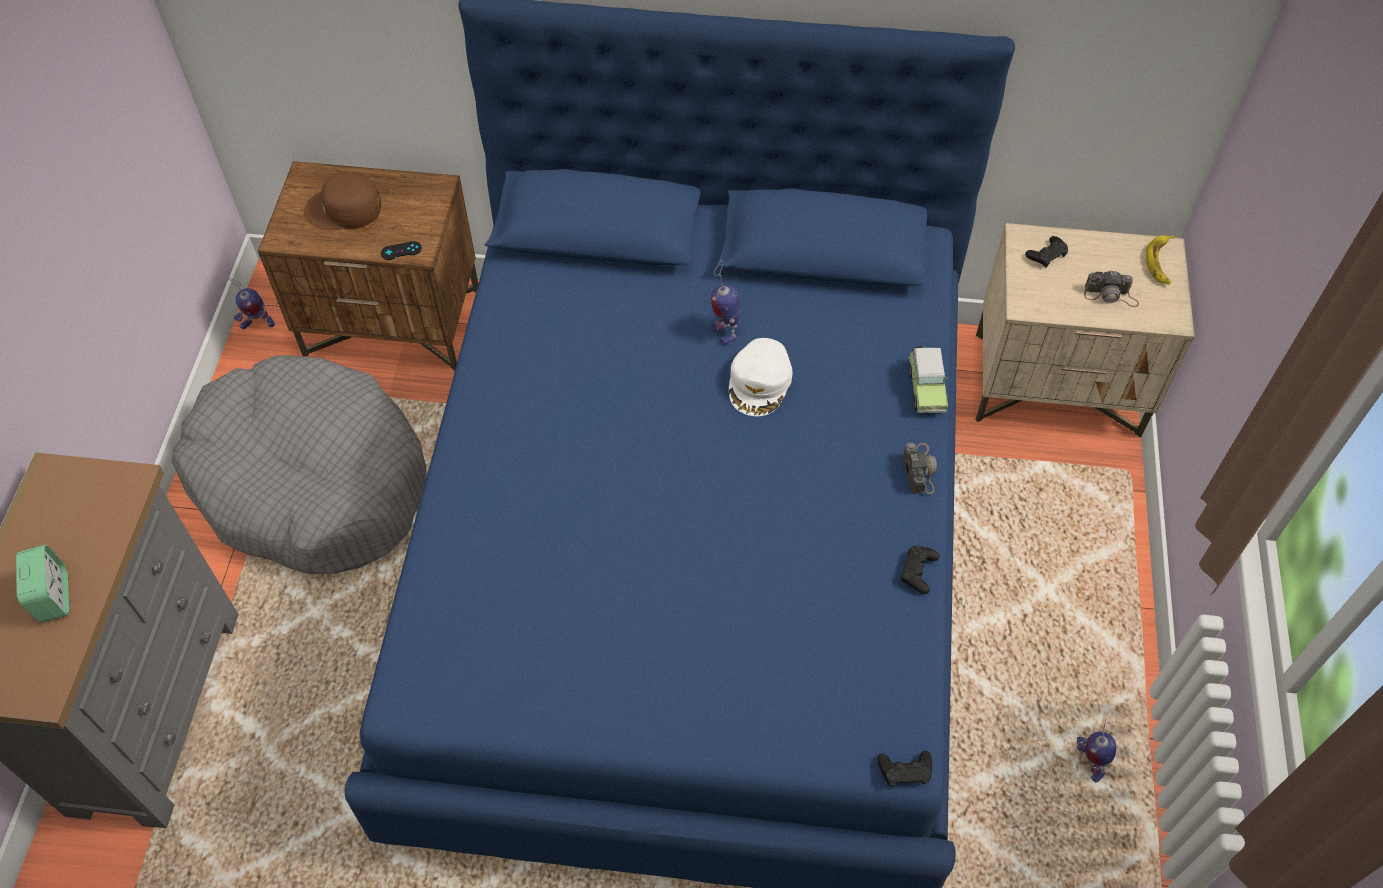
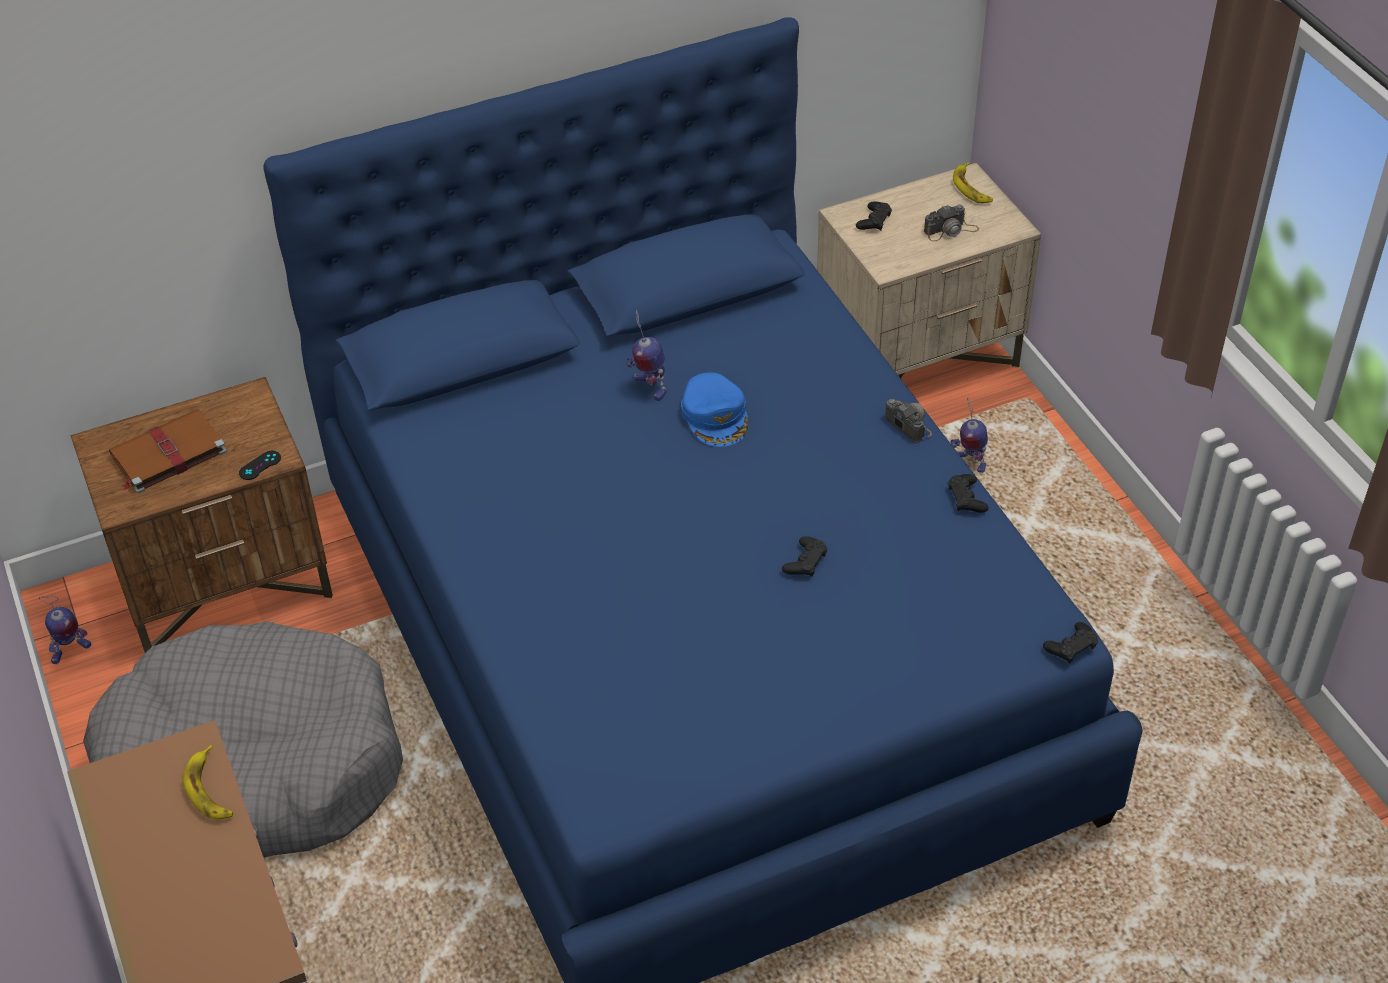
camera: 30 degrees left, 10 degrees down
(53, 597) = (204, 876): alarm clock -> none
(112, 524) = (210, 790): none -> banana
(344, 209) = (166, 454): brown cap -> brown book
(734, 559) = (805, 562): none -> black game controller
(760, 382) = (716, 416): white cap -> blue cap
(926, 388) = (863, 358): toy car -> none
(1089, 762) = (1162, 640): toy robot -> toy robot (969, 463)

